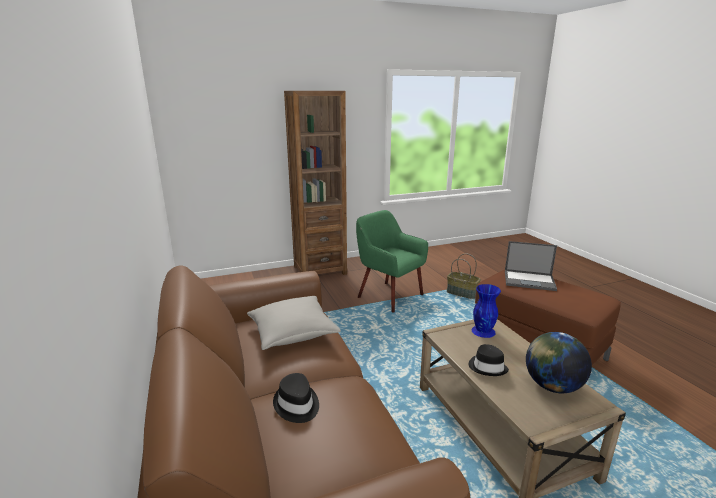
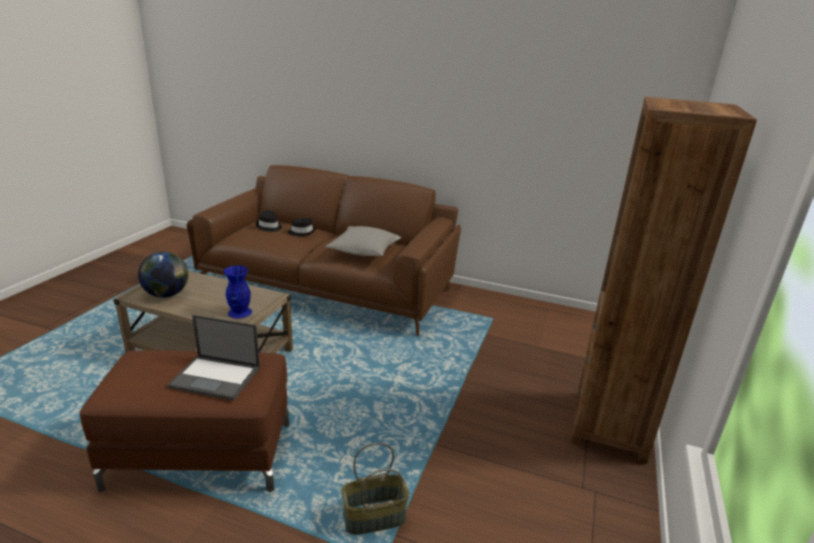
camera: 130 degrees right, 5 degrees up
(389, 296) = (454, 435): green armchair -> none
(487, 367) = (219, 289): black hat -> black hat (269, 227)
(530, 280) = (216, 377): laptop -> laptop turned 135 degrees counterclockwise

